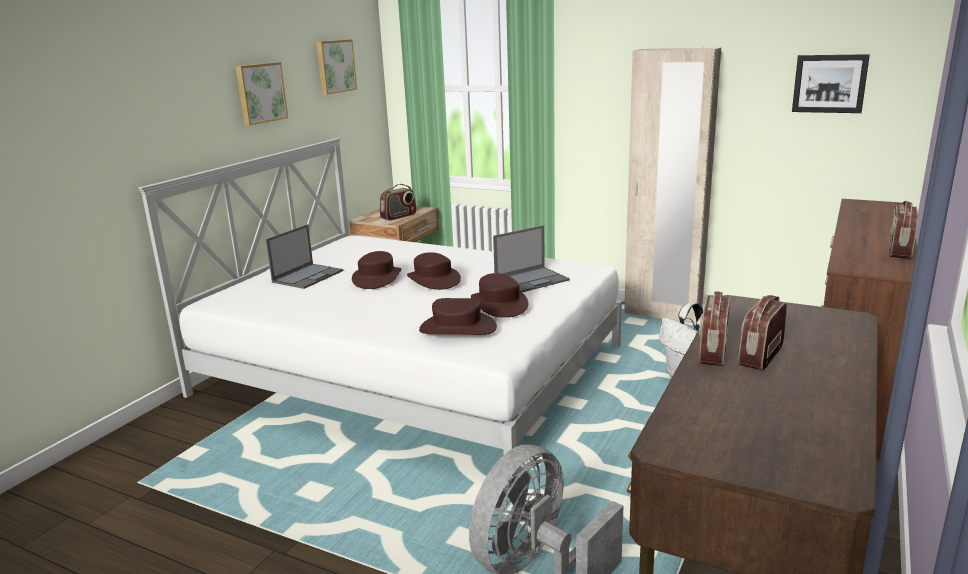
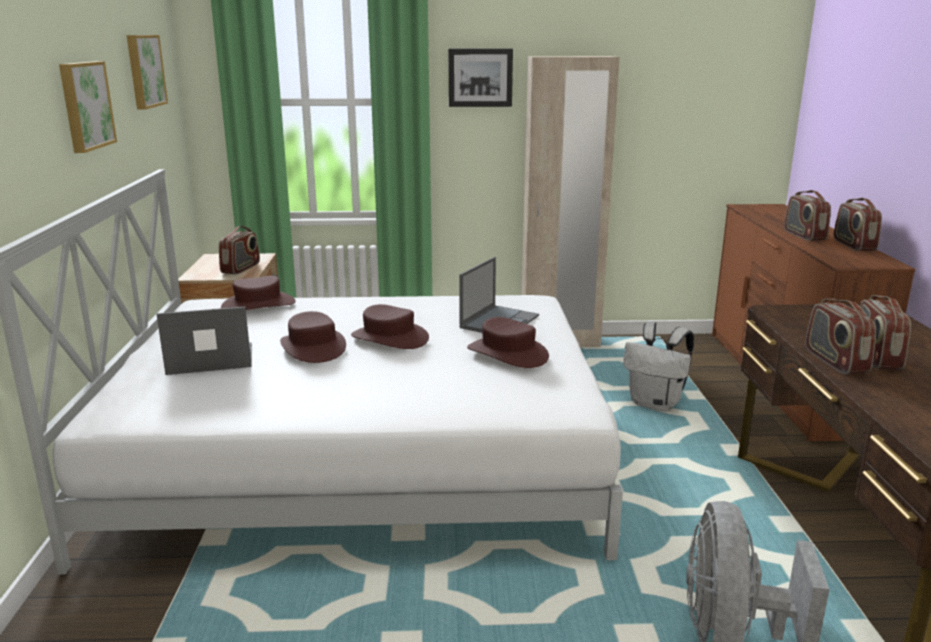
camera: 30 degrees left, 0 degrees up
(308, 276) = (209, 359): laptop -> laptop turned 105 degrees counterclockwise
(457, 328) = (505, 389): brown hat -> brown hat (258, 305)
(829, 83) = (712, 93): picture -> picture (480, 77)
(861, 236) = (803, 235): none -> radio

